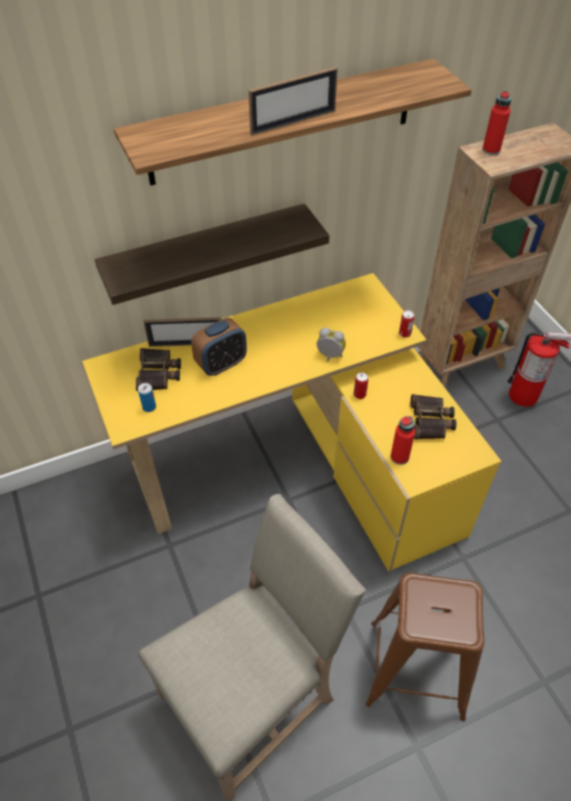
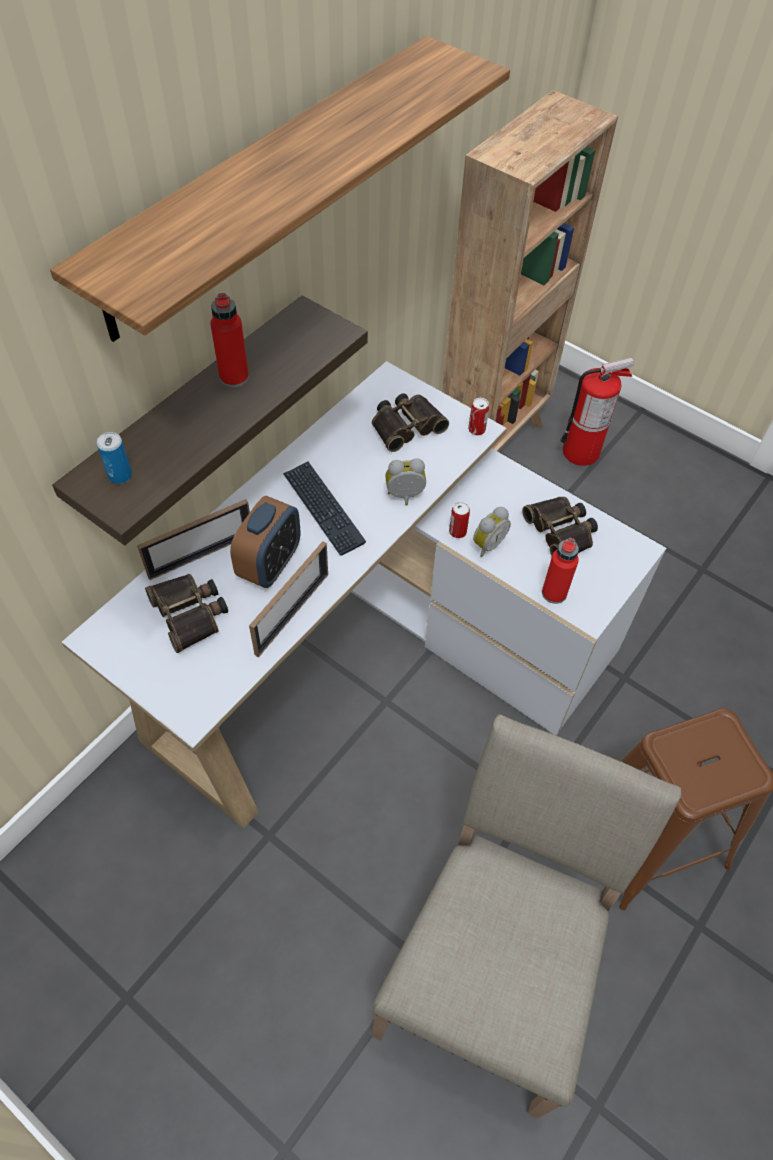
camera: 30 degrees left, 5 degrees up
(149, 407) = (209, 668): can -> can (120, 475)
(274, 345) = (323, 508): none -> keyboard
(293, 122) = (318, 182): picture frame -> picture frame (292, 613)
(299, 465) = (373, 651): yellow desk -> white desk
(359, 315) = (406, 425): none -> binoculars
(374, 409) = (487, 544): none -> alarm clock
(491, 150) = (508, 148): red bottle -> red bottle (234, 377)

